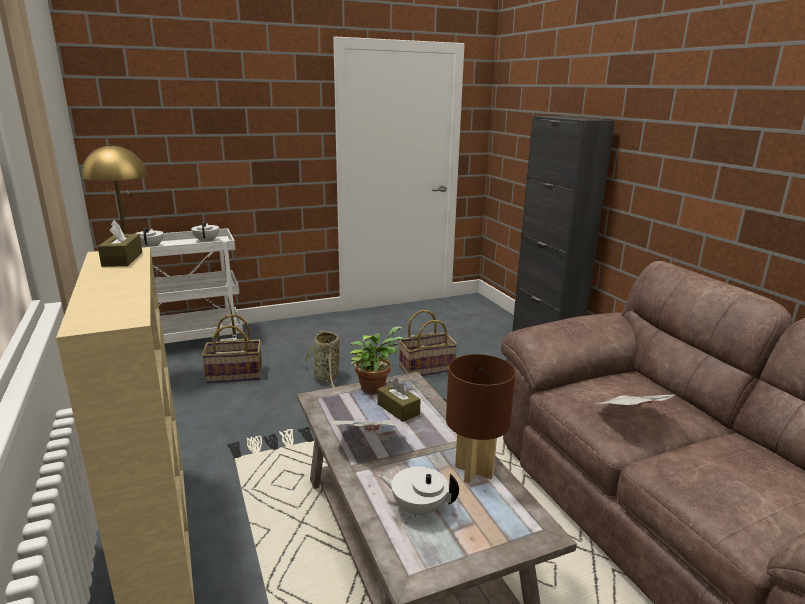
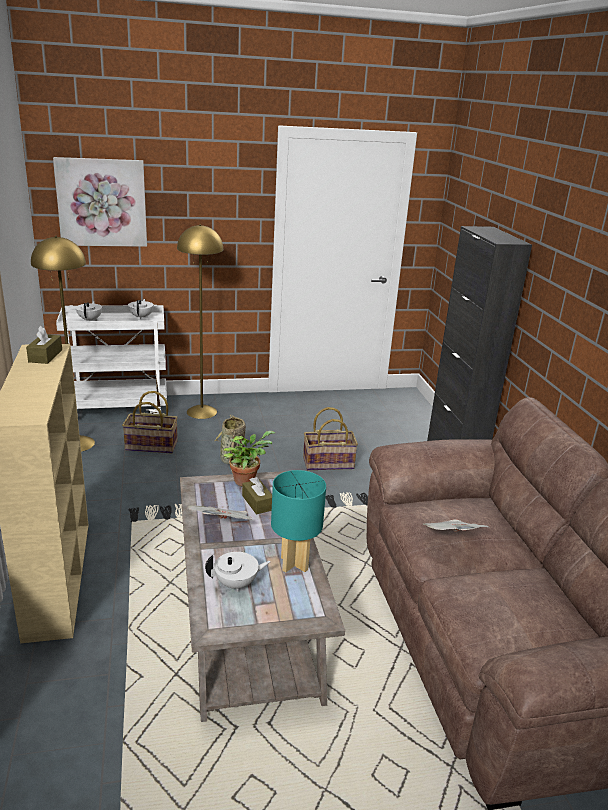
camera: 10 degrees right, 5 degrees up
(154, 121) = (102, 202): none -> picture
(279, 336) = (201, 412): none -> yellow floor lamp
(418, 508) = (237, 584): white teapot -> white teapot turned 135 degrees clockwise
(474, 471) = (295, 564): brown table lamp -> turquoise table lamp

